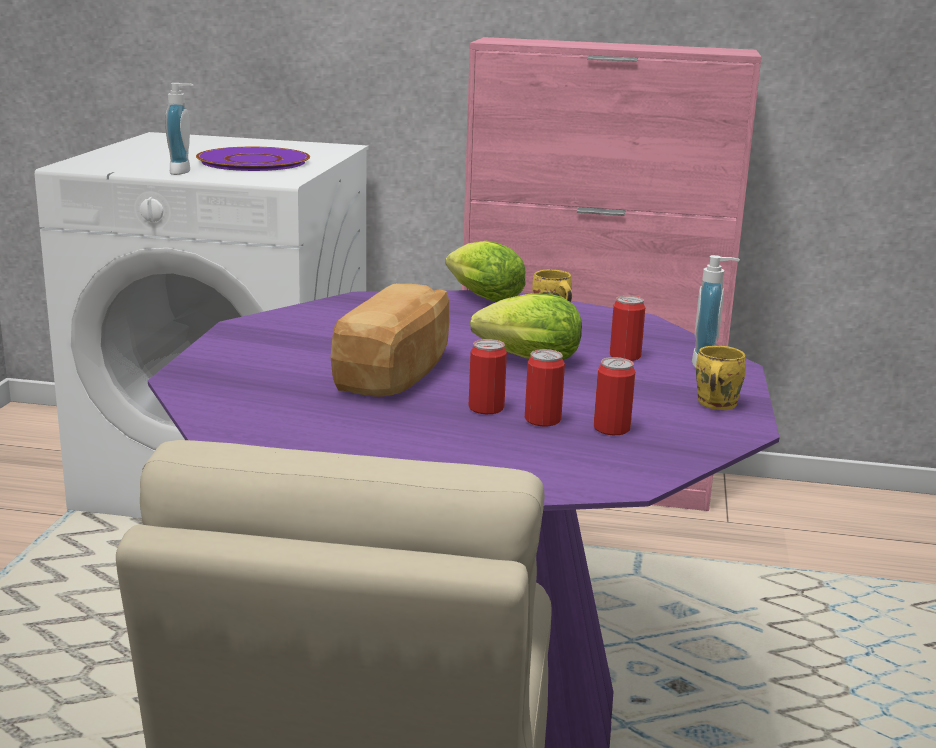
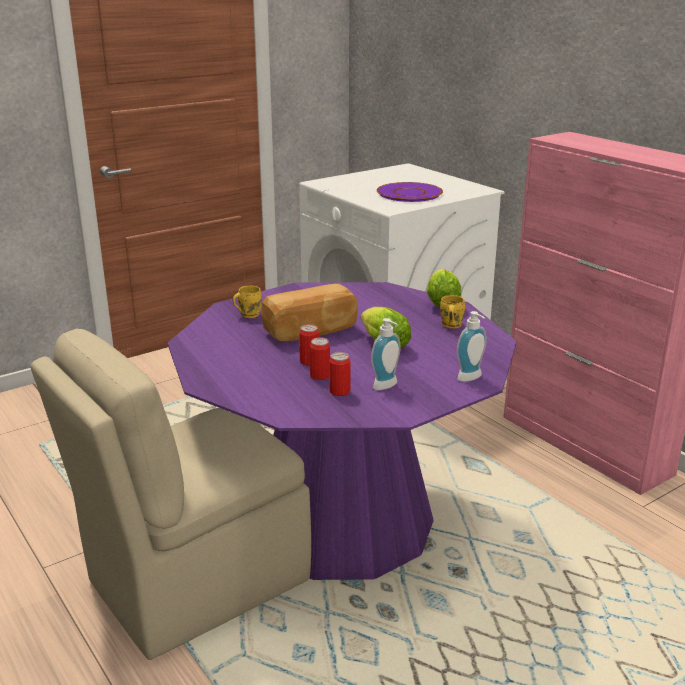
camera: 45 degrees right, 5 degrees up
(184, 172) = (359, 195): soap dispenser -> soap dispenser (387, 386)
(625, 356) = (437, 359): can -> none
(713, 405) = (418, 399): yellow mug -> yellow mug (248, 314)

